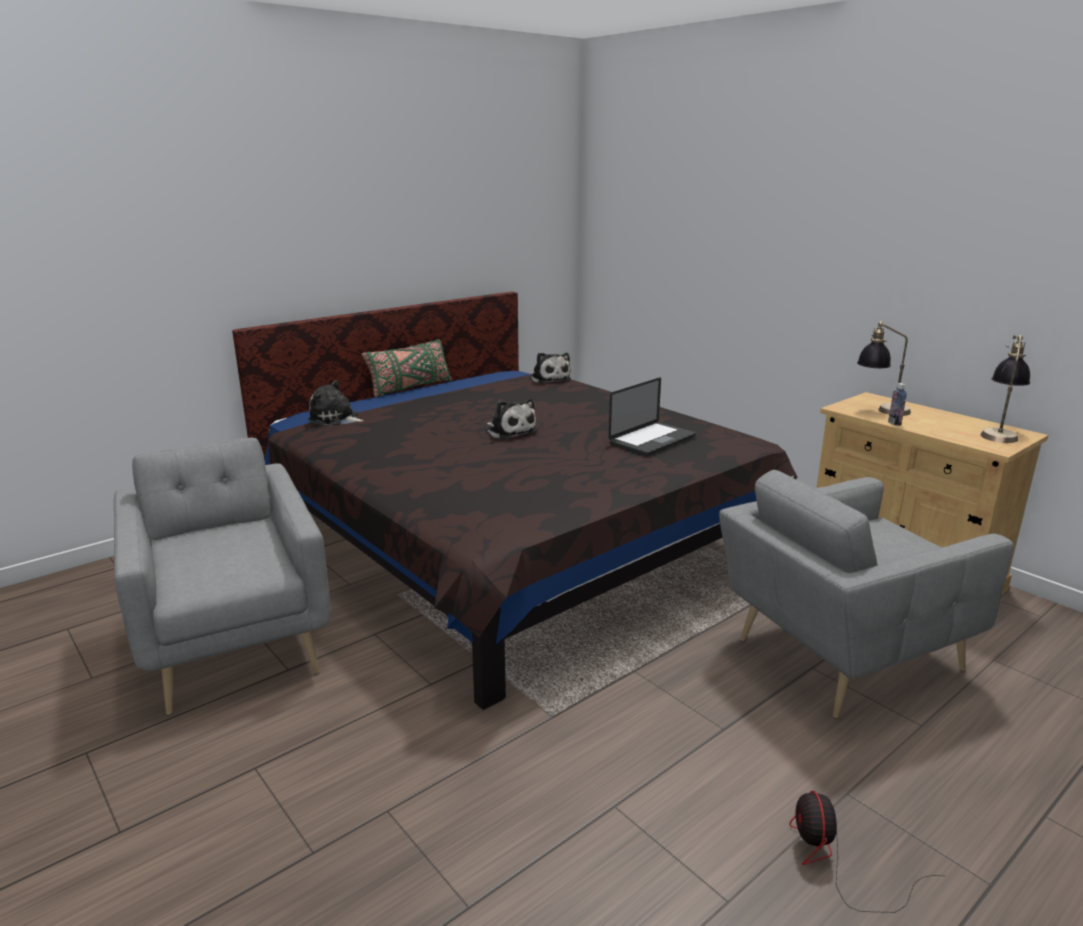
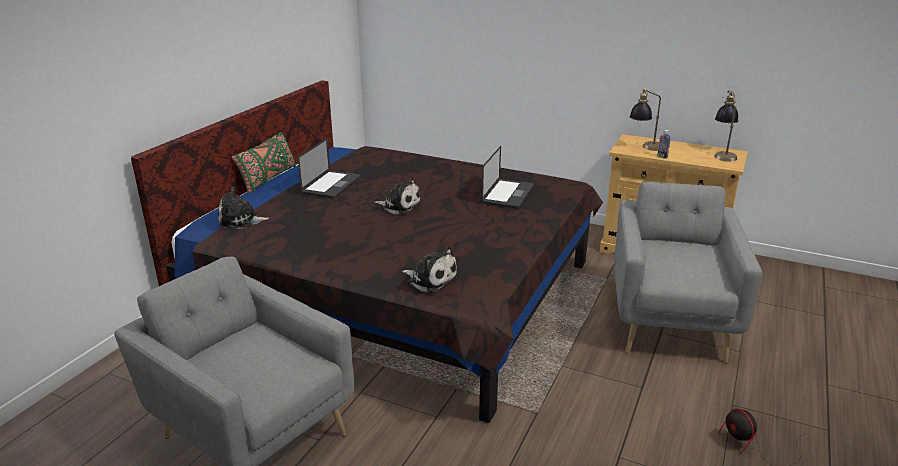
camera: 25 degrees left, 5 degrees up
(462, 401) = (331, 185): none -> laptop
(549, 378) = (376, 152): plush toy -> plush toy (430, 279)
(839, 656) = (670, 320): grey armchair -> grey armchair turned 150 degrees clockwise

